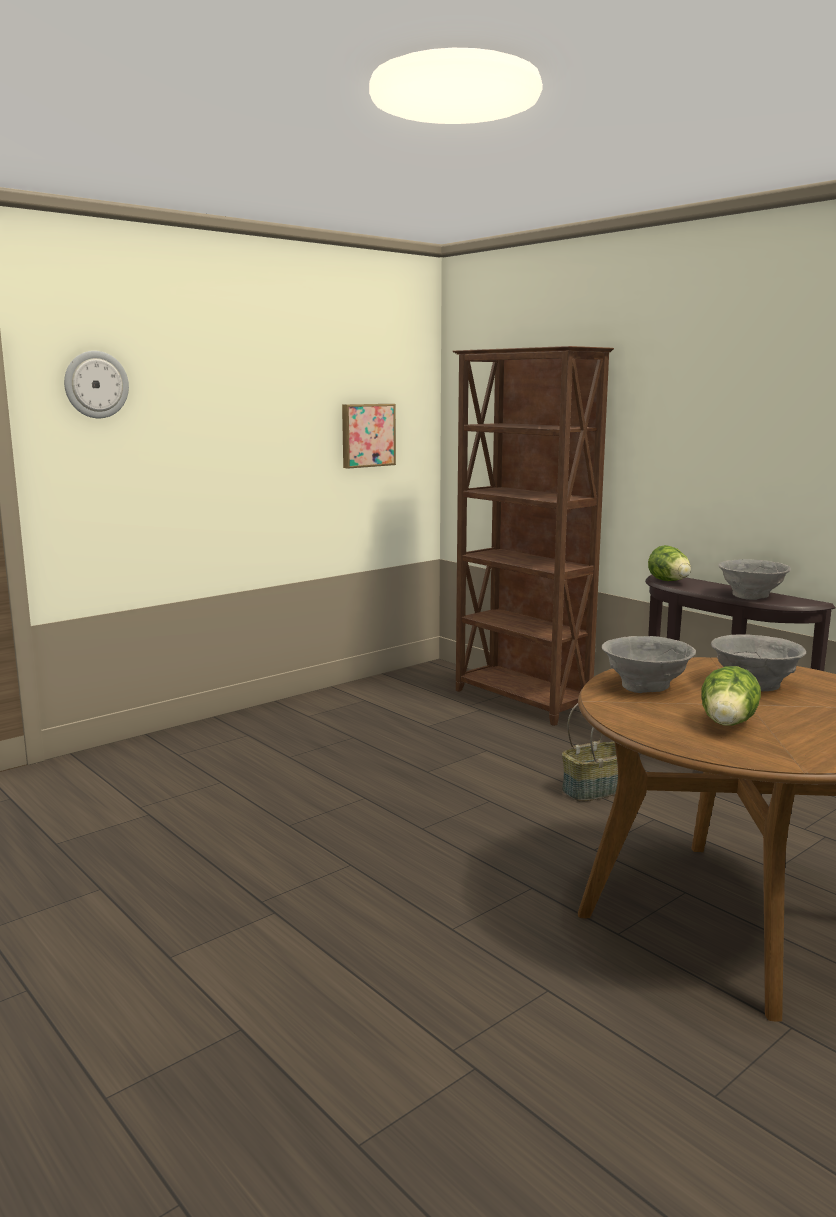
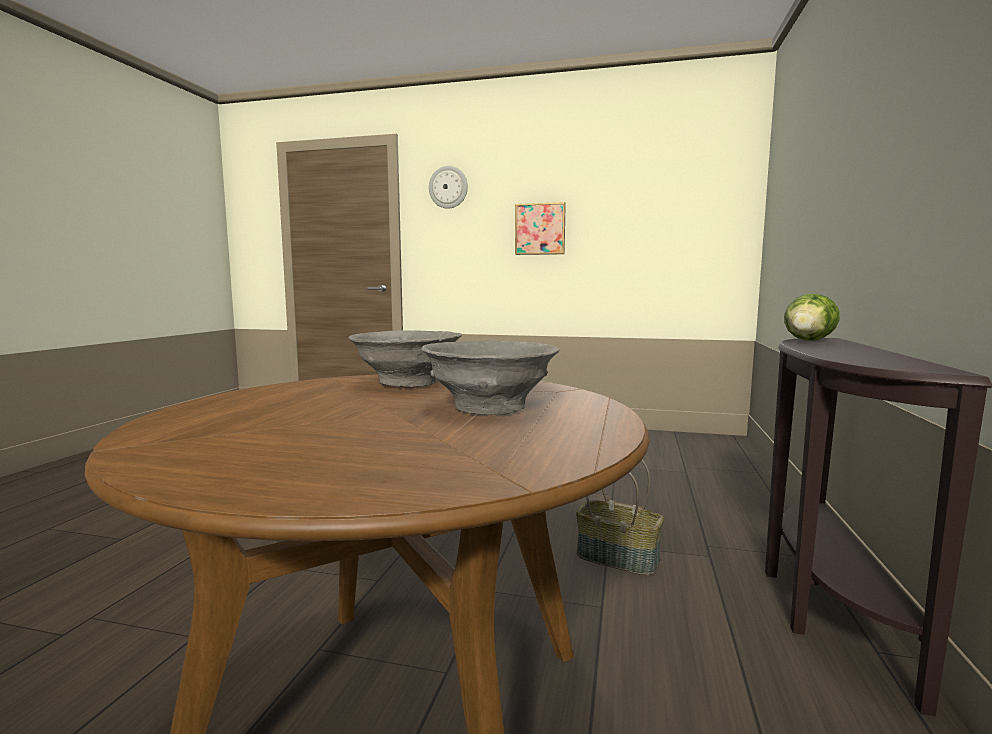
camera: 55 degrees right, 5 degrees down
(367, 435) = (670, 221): picture -> picture (540, 229)
(521, 701) = (738, 480): brown bookcase -> none
(727, 725) = (290, 412): lettuce -> none
(751, 596) = (858, 356): grey bowl -> none

